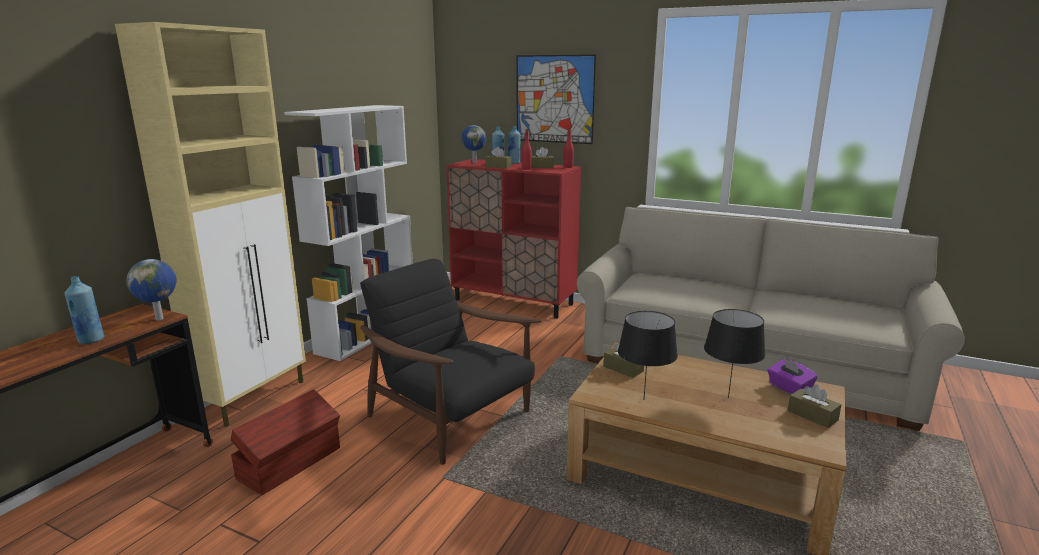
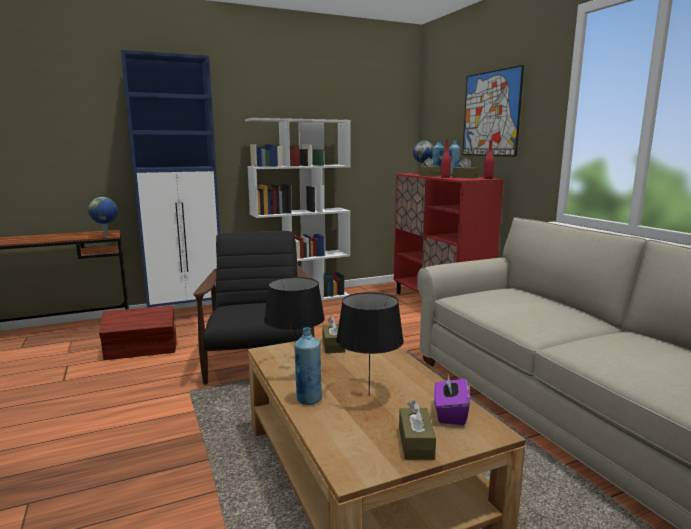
camera: 40 degrees right, 5 degrees down
(91, 340) = (62, 238): blue bottle -> blue bottle (309, 399)
(254, 397) = (187, 313): beige cabinet -> blue cabinet

